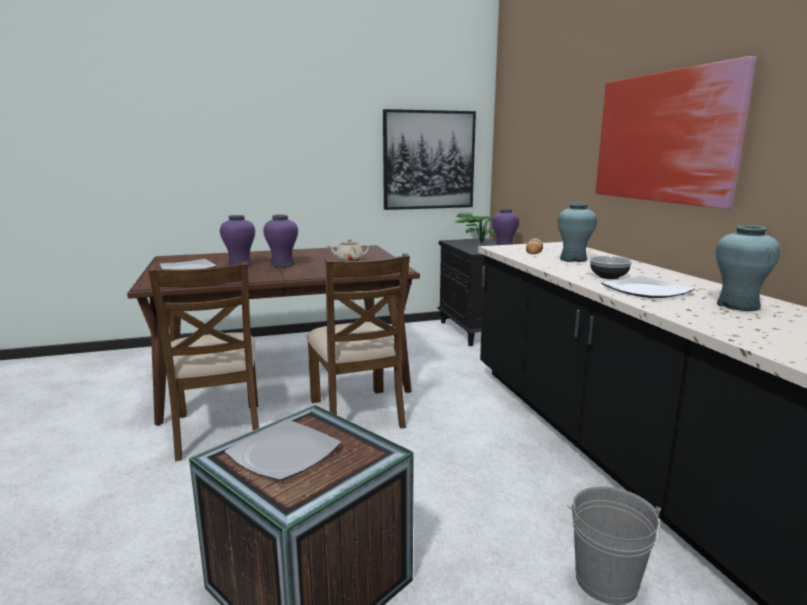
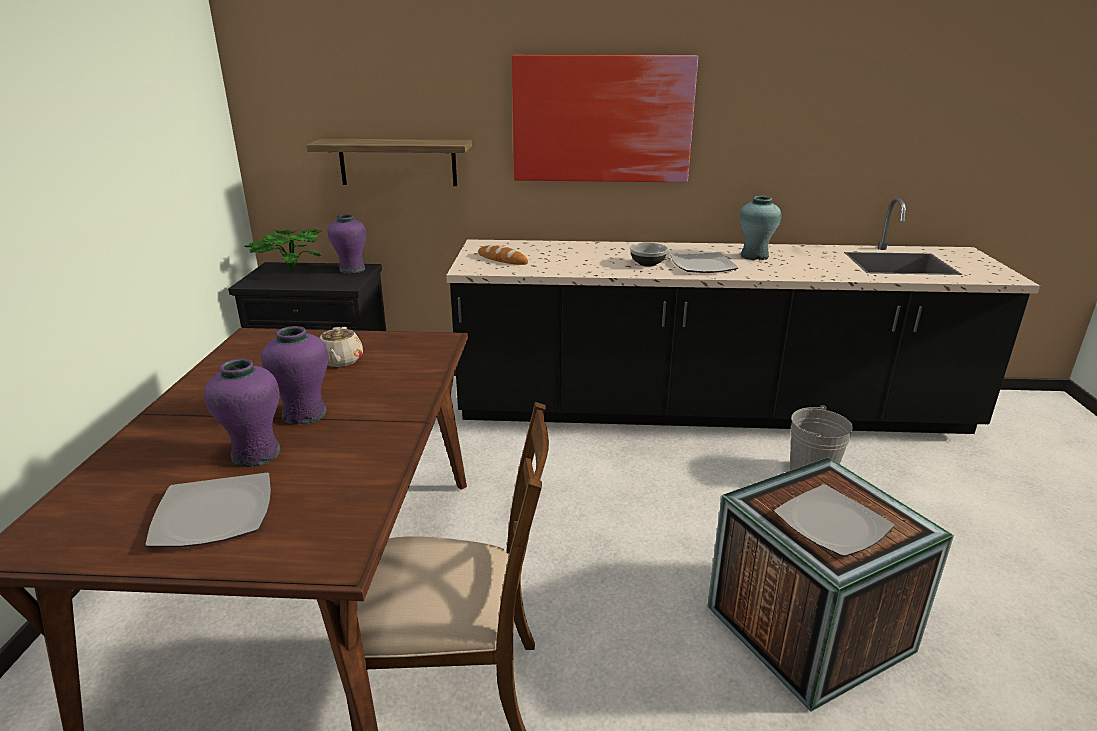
camera: 70 degrees left, 10 degrees up
(357, 413) = (493, 538): brown chair -> none
(428, 160) = (183, 161): picture -> none
(545, 175) = (398, 162): none -> shelf
(573, 259) = (565, 257): turquoise vase -> none

